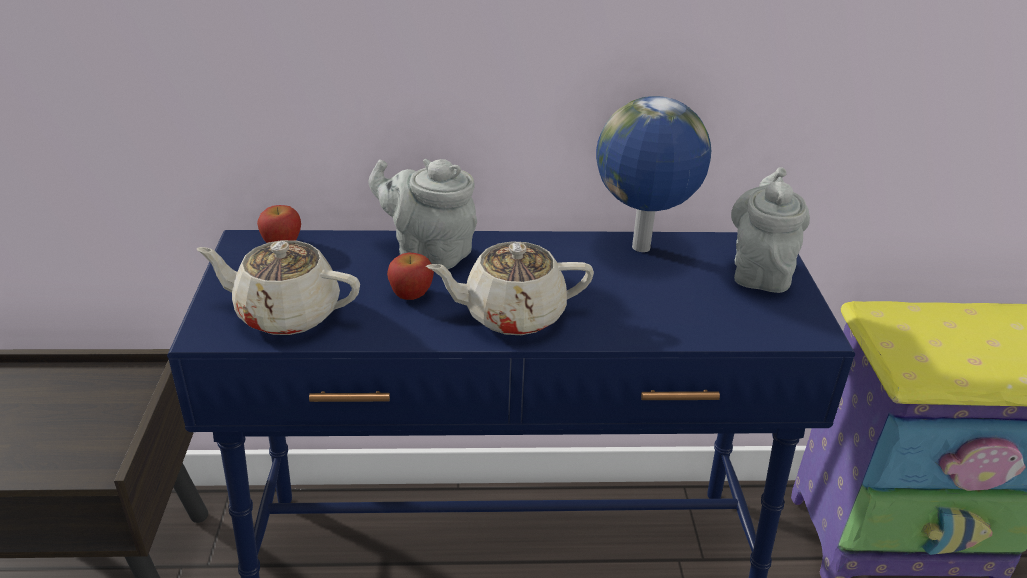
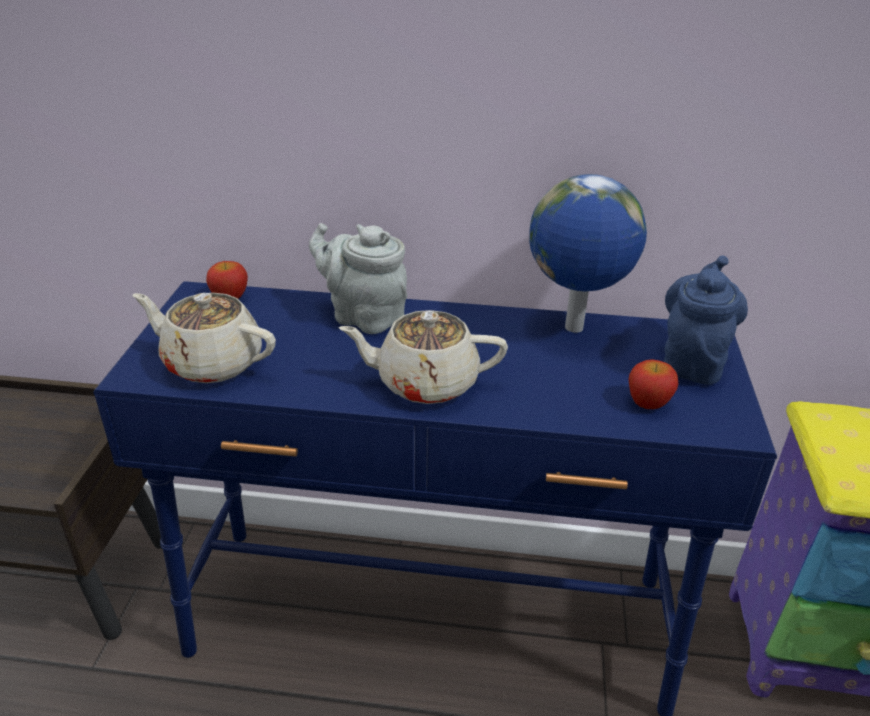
camera: 10 degrees right, 0 degrees up
(411, 294) = (334, 354): apple -> apple (648, 402)
(760, 271) = (692, 361): grey teapot -> blue teapot

